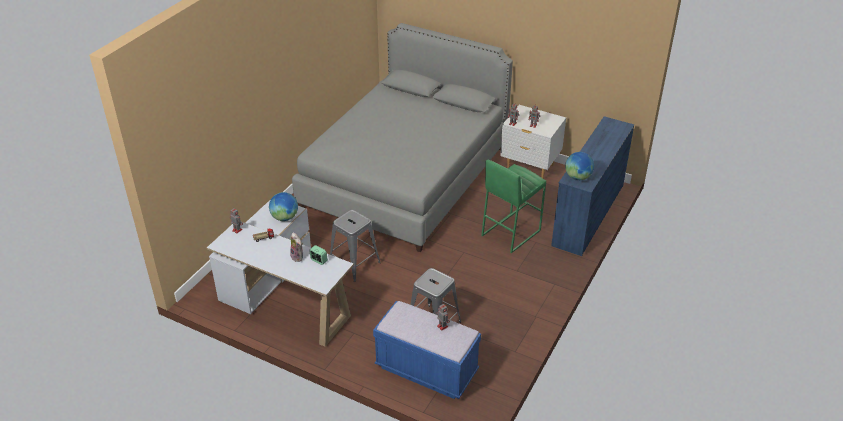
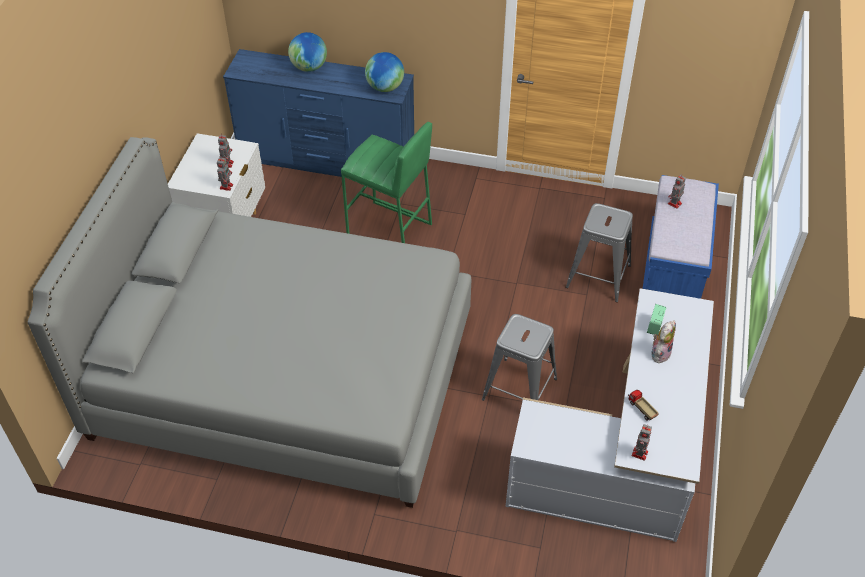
camera: 105 degrees left, 10 degrees up
(284, 218) = (558, 419): globe -> globe (309, 67)

